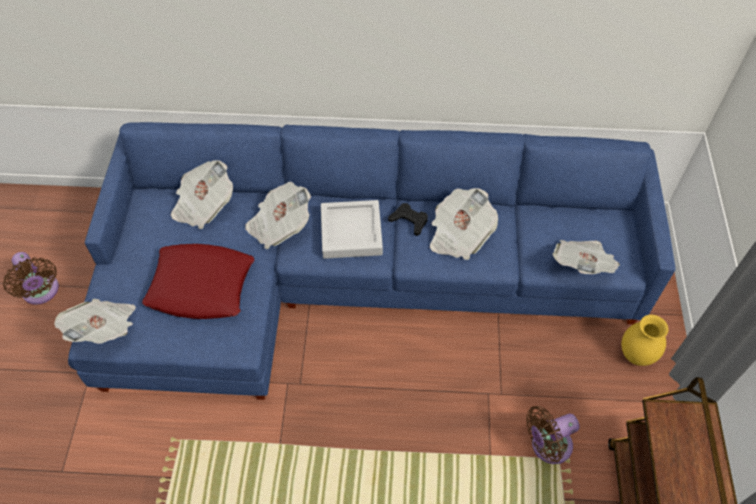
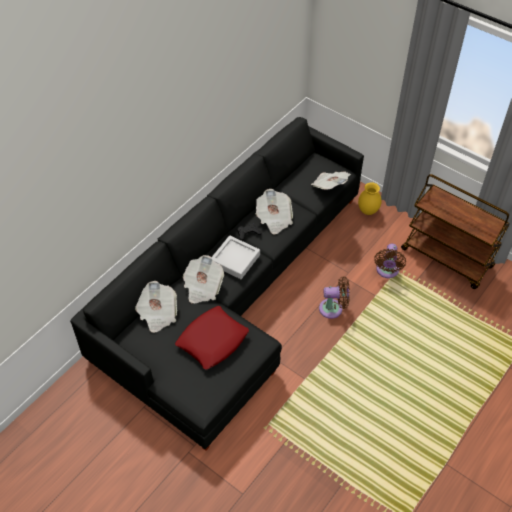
camera: 55 degrees left, 5 degrees down
(42, 292) = (105, 454): brown fan -> brown fan (333, 309)
(104, 329) = (203, 398): newspaper -> none
(349, 275) = (229, 294): blue sofa -> black sofa

